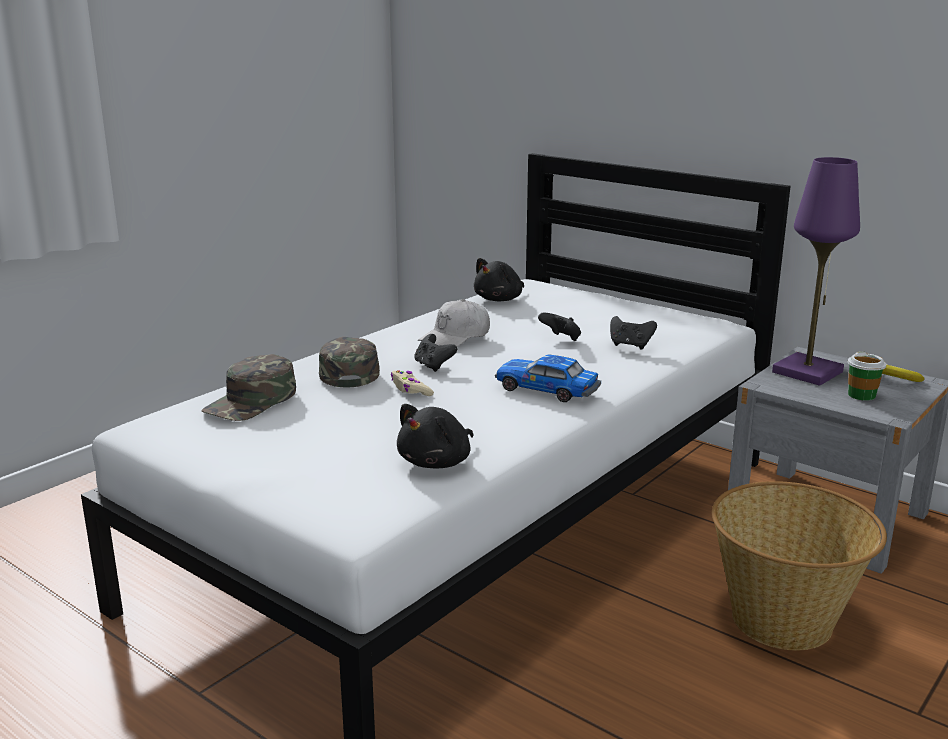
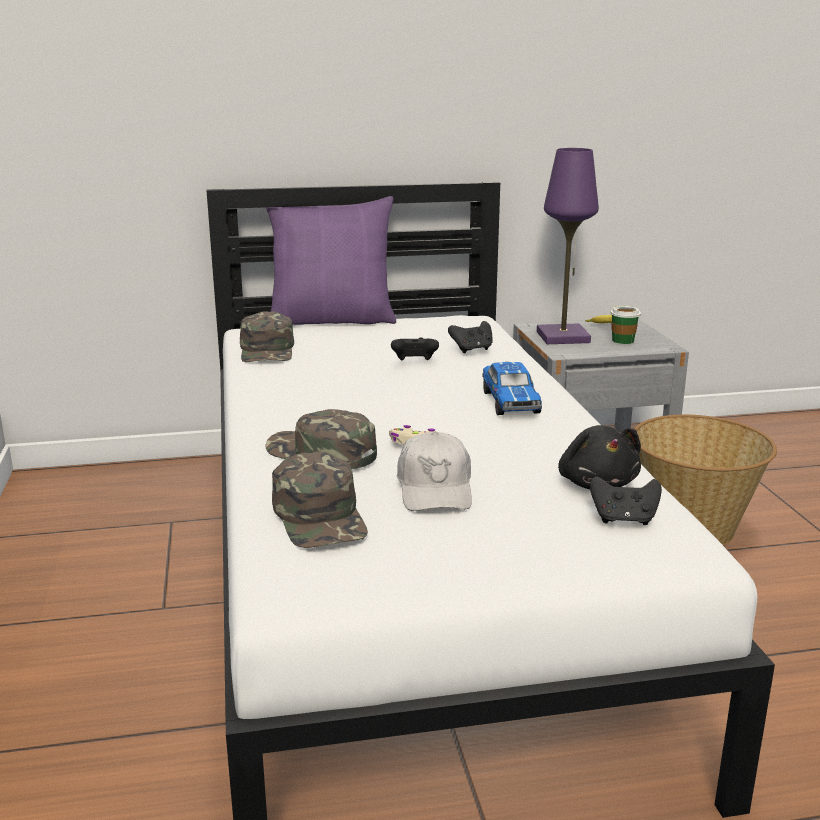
camera: 50 degrees left, 0 degrees up
(433, 366) = (378, 419): black game controller -> black game controller (624, 519)
(455, 338) = (330, 391): white cap -> white cap (435, 489)
(500, 299) = (268, 350): black plush toy -> green cap
(547, 390) = (510, 401): toy car -> toy car turned 75 degrees counterclockwise
(606, 292) = (332, 320): none -> purple pillow

